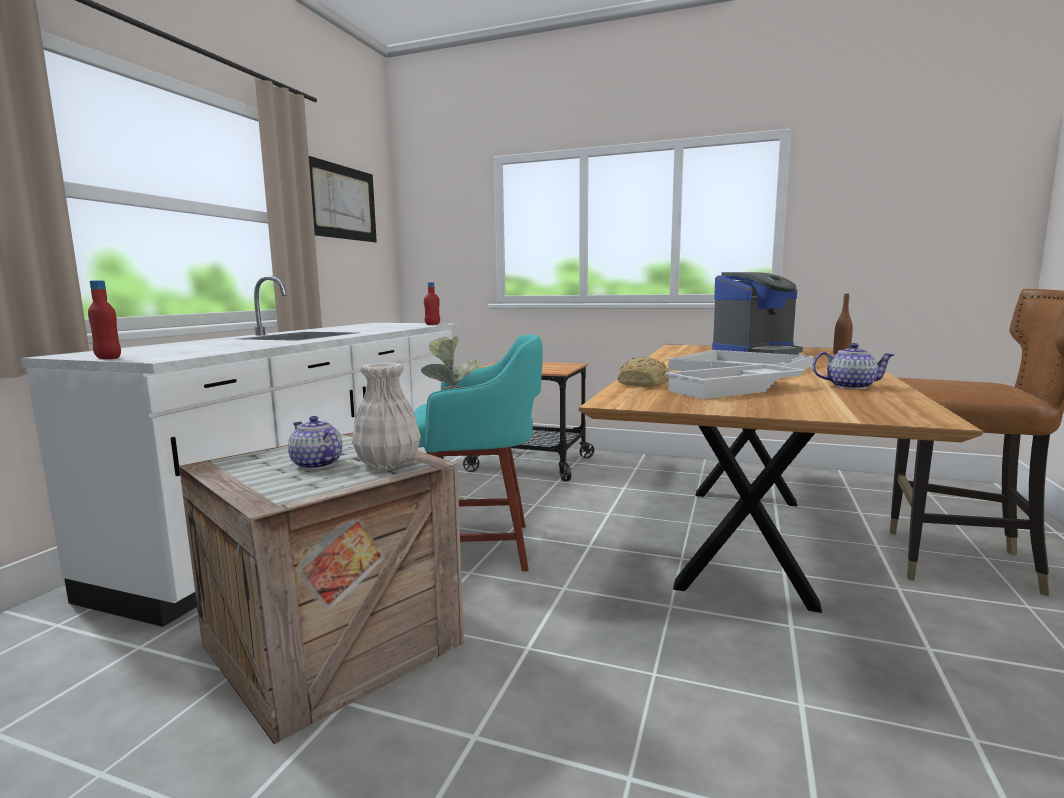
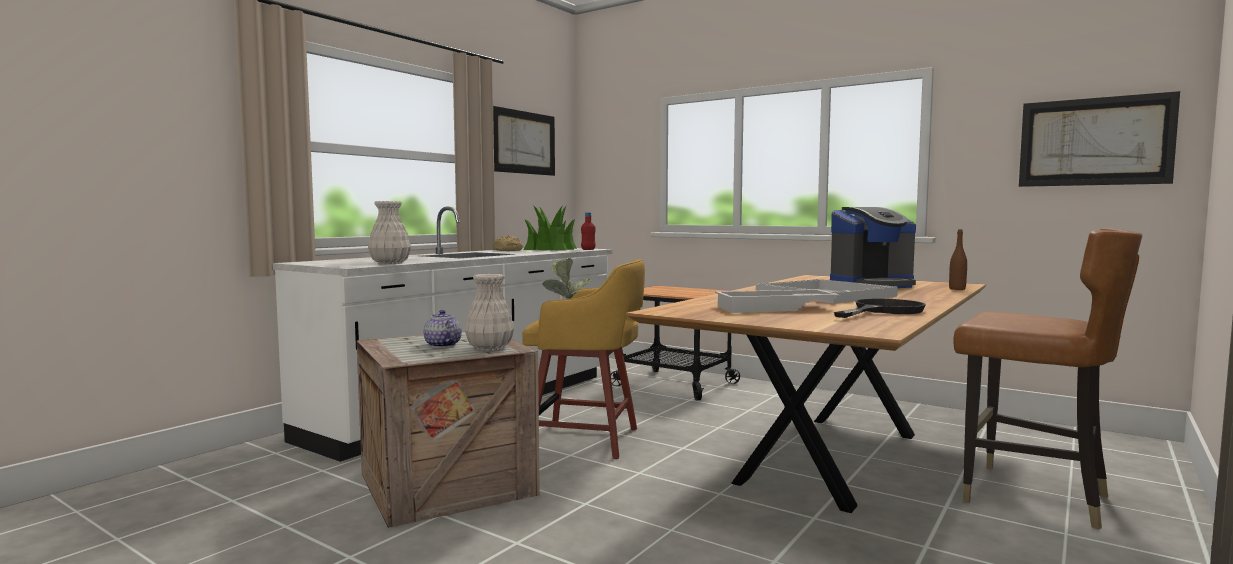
camera: 15 degrees right, 5 degrees down
(108, 358) = (323, 265): red bottle -> none
(210, 351) = (389, 263): none -> white vase
(387, 325) = (550, 249): none -> potted plant
(478, 548) = (587, 440): turquoise stool -> yellow stool
(644, 384) = (709, 302): bread -> bread (508, 250)
(849, 386) = (882, 311): teapot -> black frying pan
(944, 207) = (1094, 141): none -> picture

